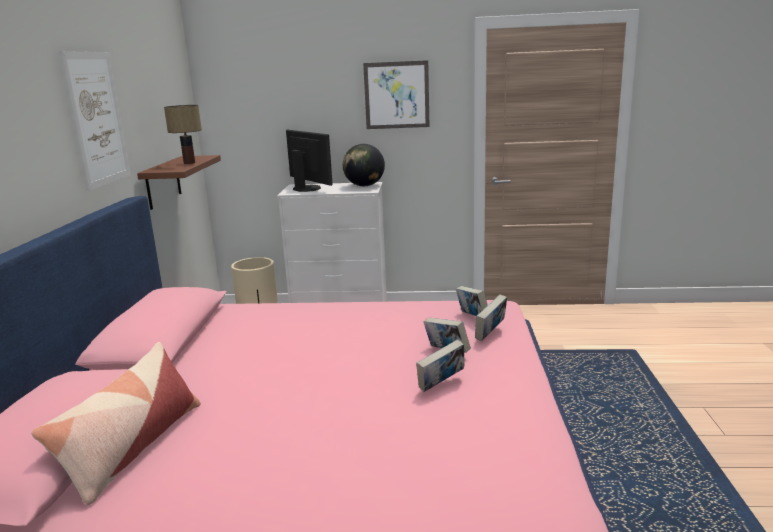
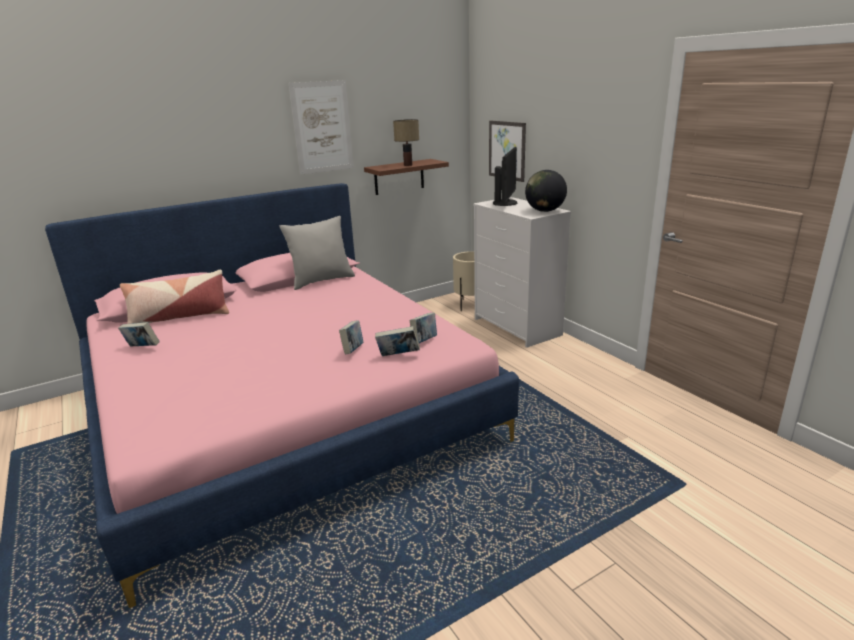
camera: 55 degrees right, 5 degrees up
(208, 327) = (321, 280): none -> grey pillow
(396, 95) = (595, 124): picture -> picture (506, 150)
(441, 384) = (299, 363): book -> book (142, 348)

